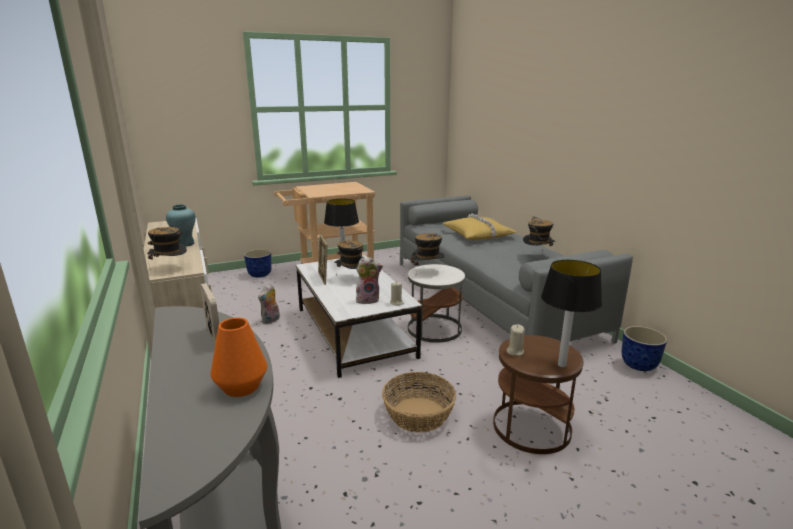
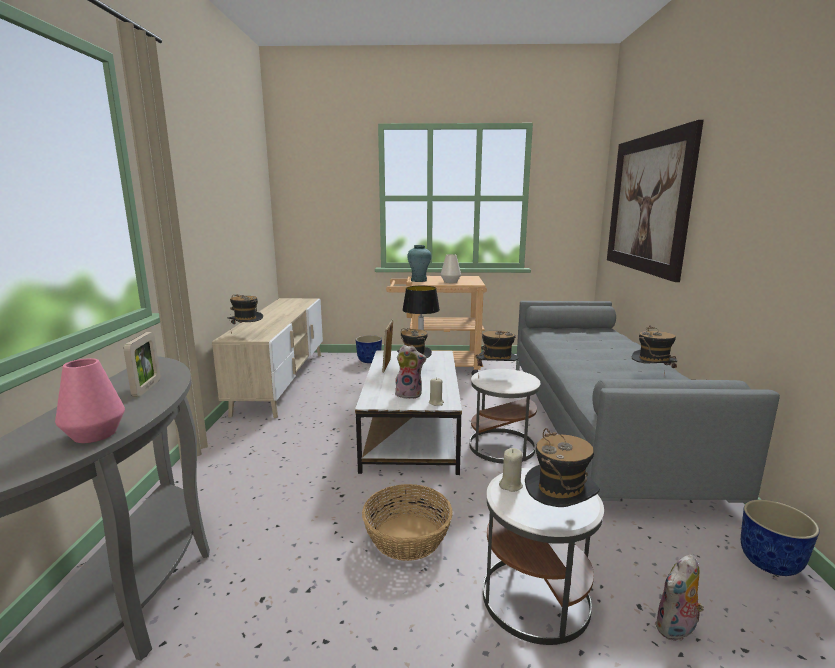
camera: 25 degrees right, 5 degrees down
(184, 244) = (284, 317): turquoise vase -> turquoise vase (419, 280)
(241, 387) = (94, 434): orange vase -> pink vase
(271, 320) = (343, 404): plush toy -> plush toy (676, 630)
(340, 190) = (450, 282): none -> white vase
(478, 235) = (596, 346): yellow pillow -> none
(500, 115) = (647, 204): none -> picture
(531, 427) = (535, 598): brown side table -> white side table
(561, 365) = (558, 518): table lamp -> hat

